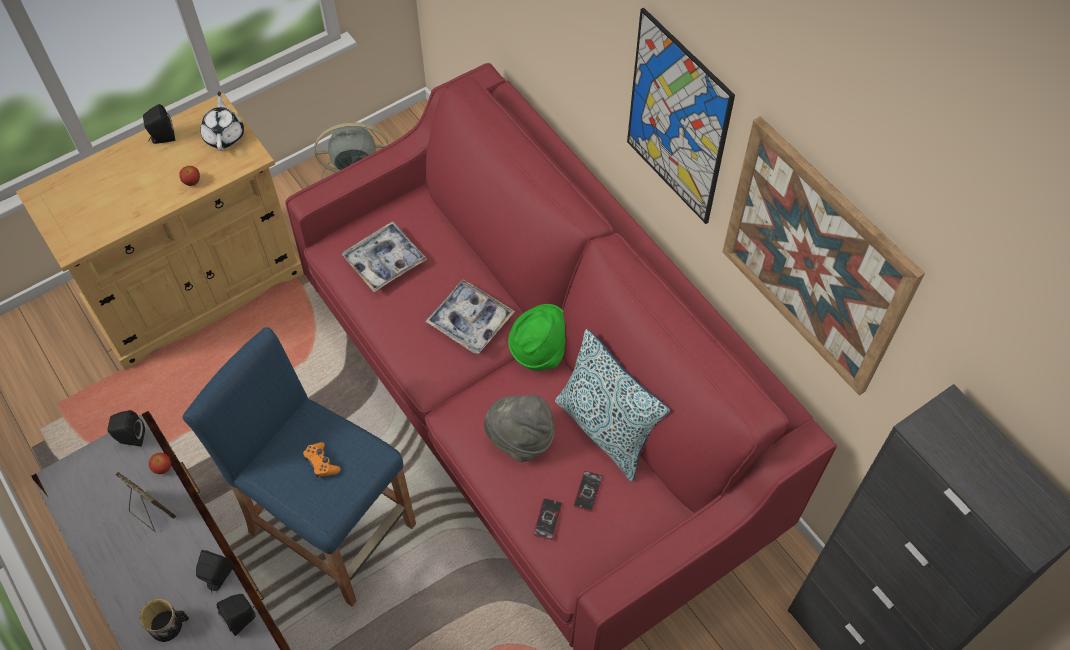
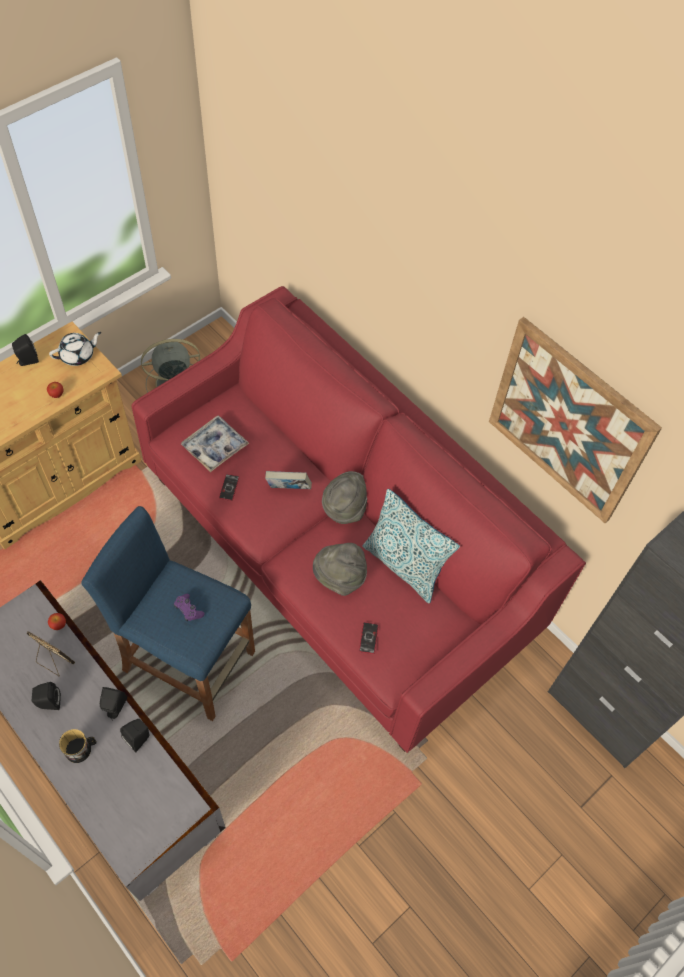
camera: 10 degrees left, 0 degrees up
(130, 438) = (28, 603): black speaker -> black speaker (48, 703)
(224, 135) = (78, 355): white teapot -> white teapot turned 75 degrees clockwise
(321, 463) = (188, 610): orange game controller -> purple game controller
(470, 321) = (288, 489): tray -> book
(540, 350) = (345, 508): green hat -> grey hat
(588, 491) = (396, 614): phone -> phone (229, 487)
(677, 119) = (450, 322): picture -> none

